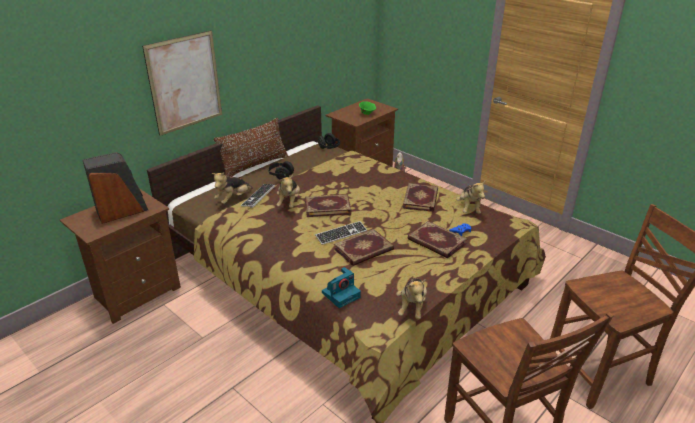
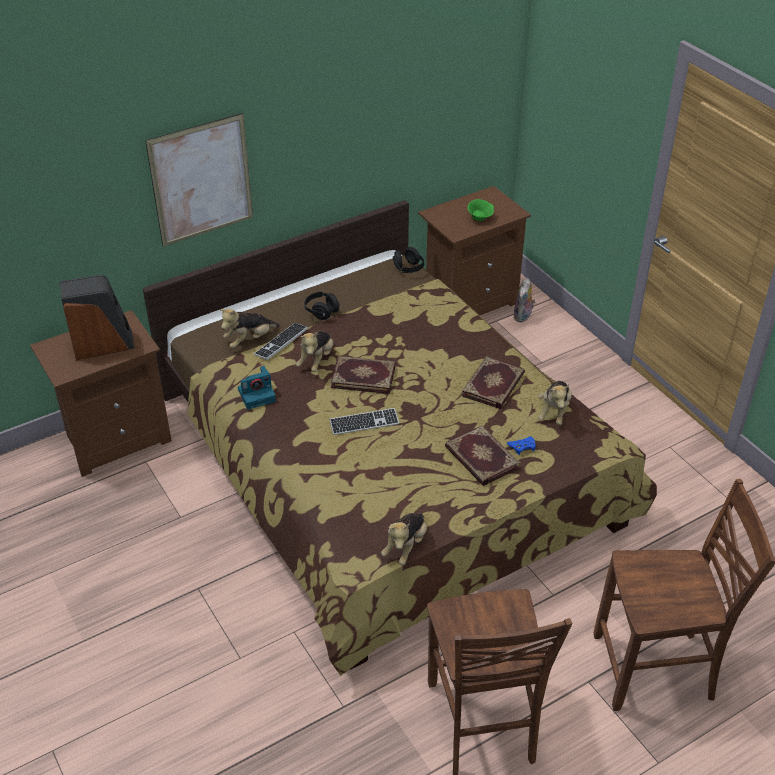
camera: 15 degrees right, 10 degrees up
(254, 166) = (295, 285): brown pillow -> none
(341, 294) = (329, 511): camera -> camera (257, 395)
(364, 250) = (383, 453): book -> none

